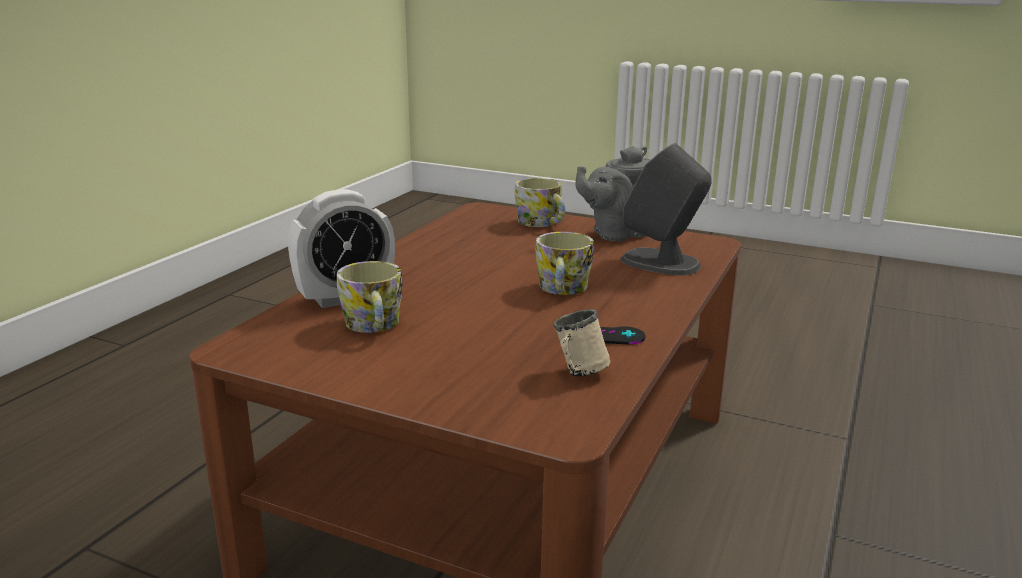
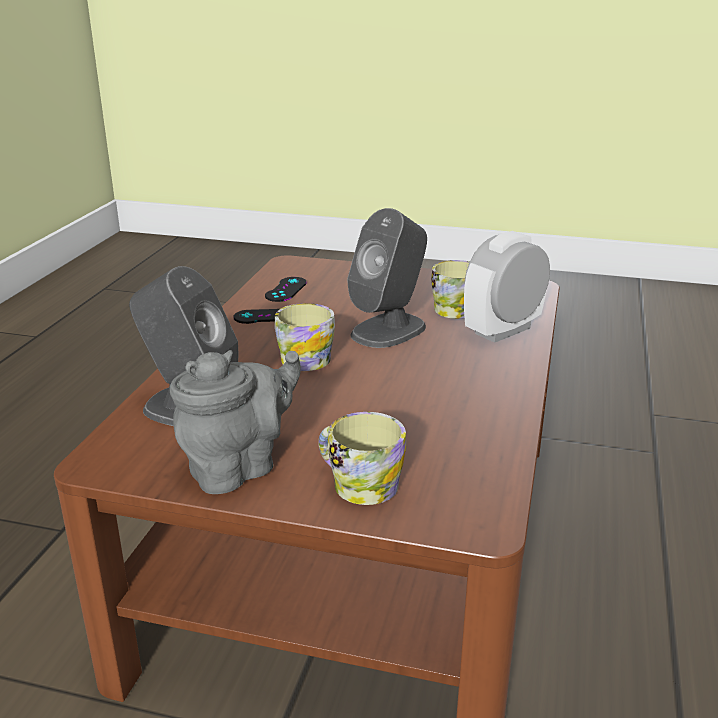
camera: 170 degrees right, 5 degrees up
(465, 308) = (389, 330): none -> grey speaker
(577, 374) = (286, 289): beige mug -> black game controller

